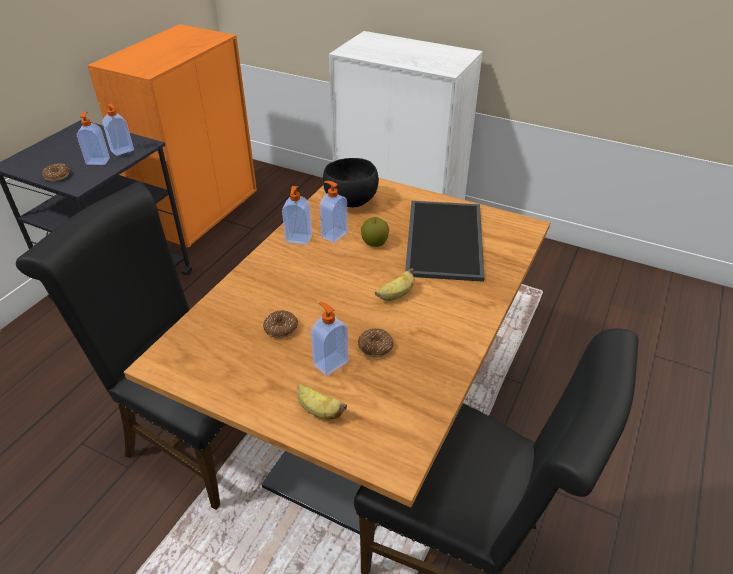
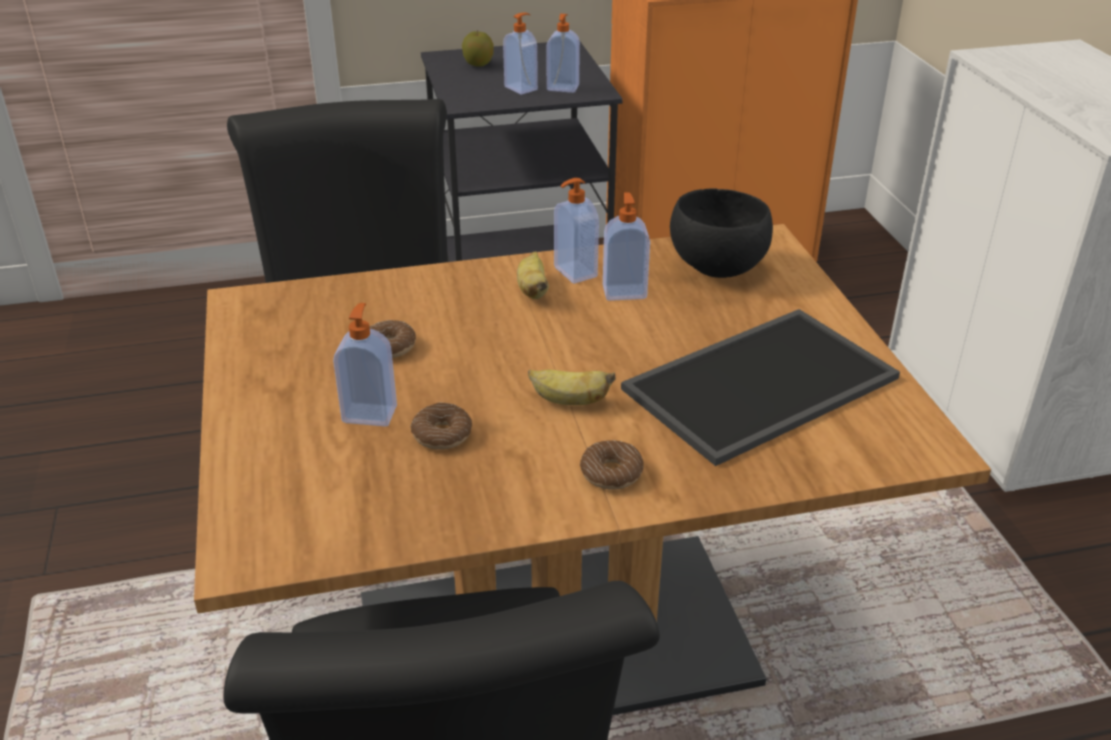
camera: 50 degrees right, 5 degrees down
(57, 176) = (460, 86): donut -> donut (611, 473)
(319, 411) = (277, 447): banana -> banana (533, 290)
(375, 243) = (656, 330): apple -> apple (478, 64)

